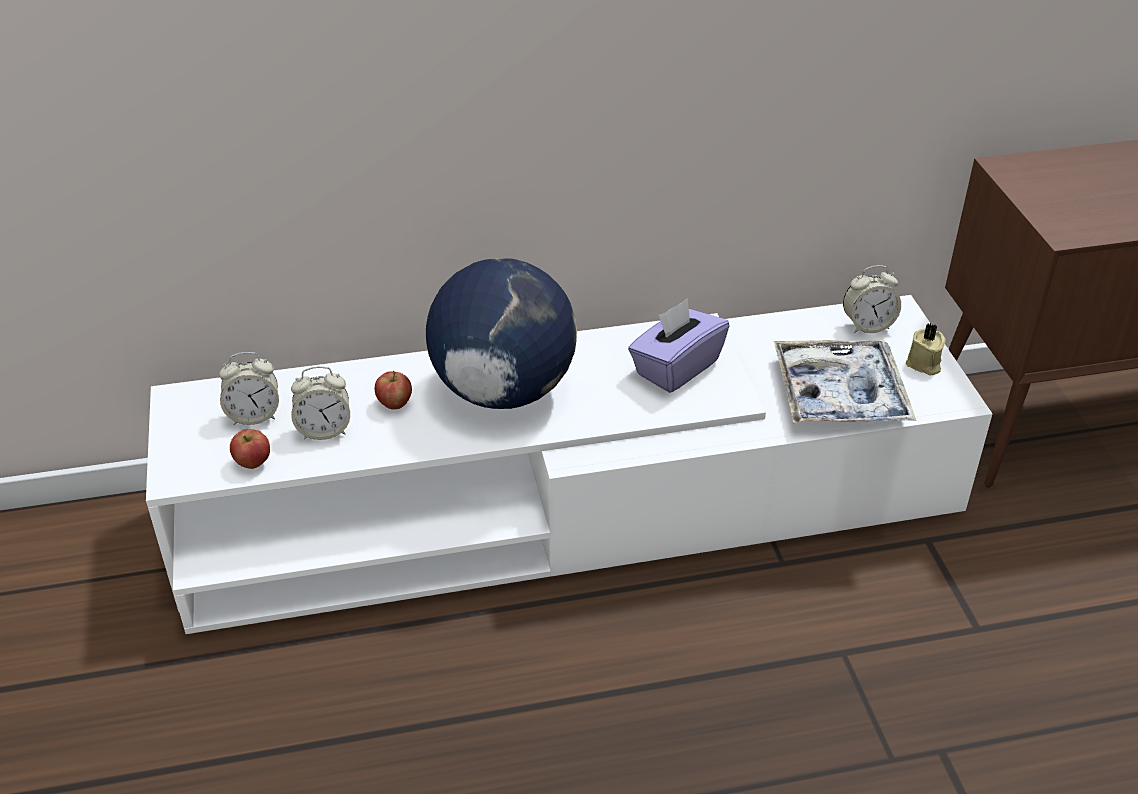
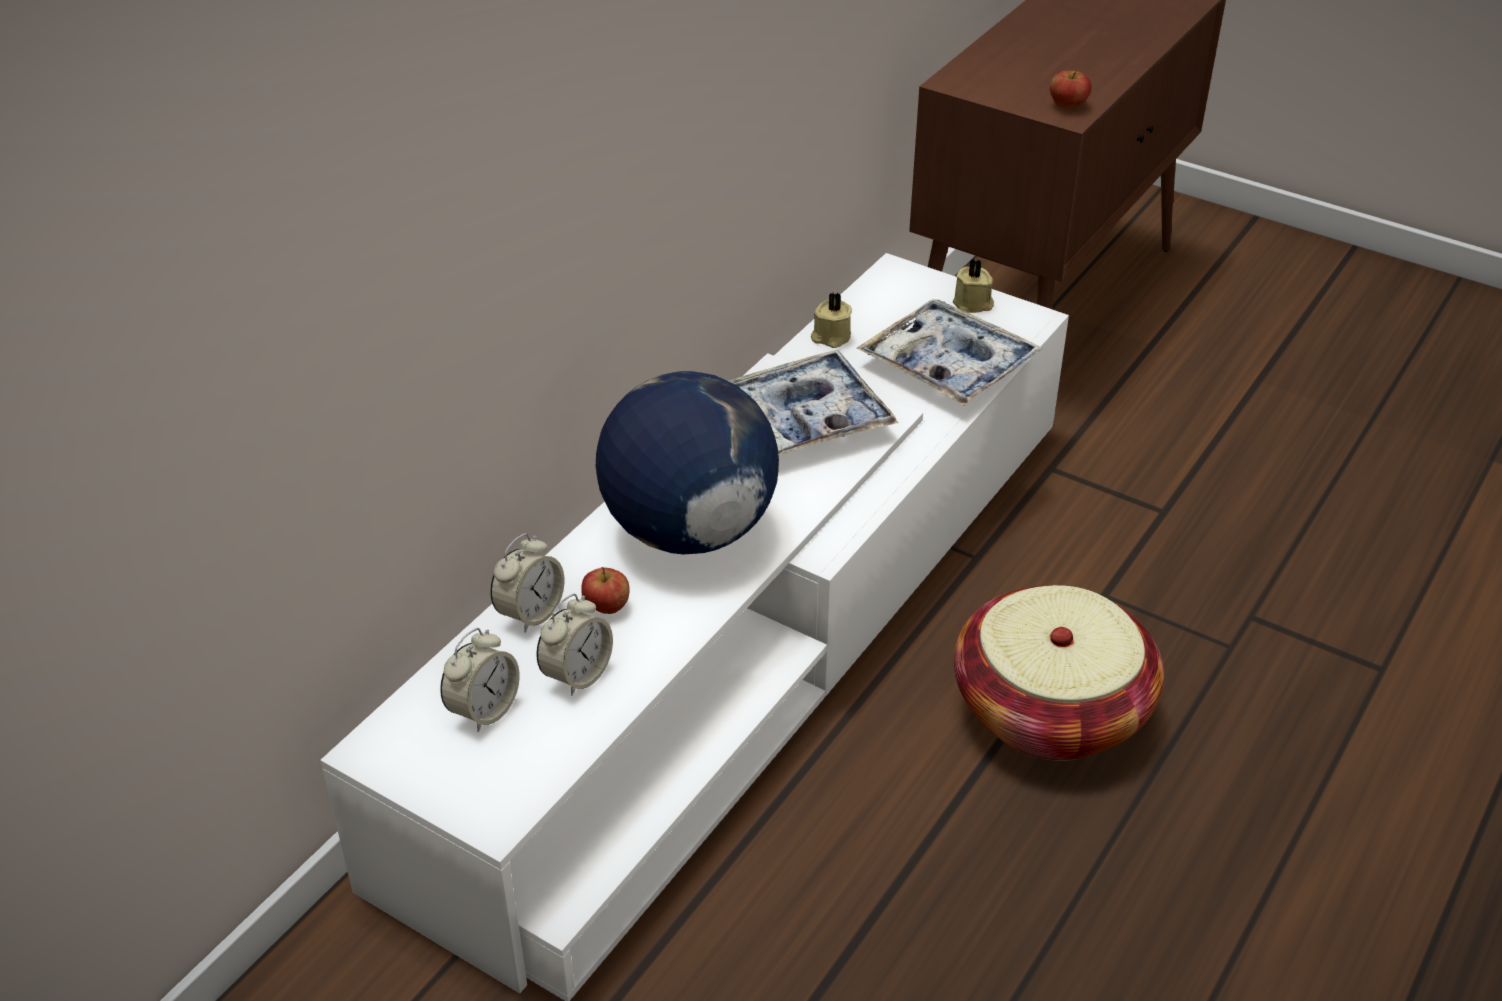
camera: 45 degrees left, 0 degrees up
(253, 462) = (554, 750): apple -> apple (1067, 105)
(676, 367) = (803, 419): purple tissue box -> tray
(691, 698) = (1051, 710): none -> basket
(782, 328) = (830, 337): none -> beige candle
(867, 325) = (891, 297): alarm clock -> alarm clock (530, 613)

